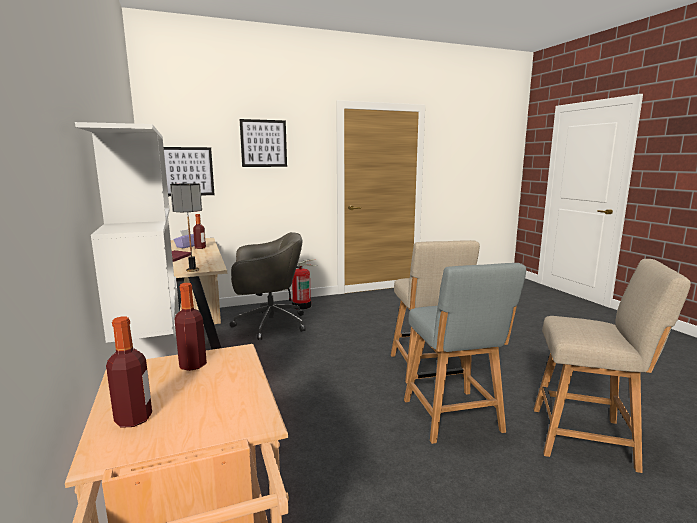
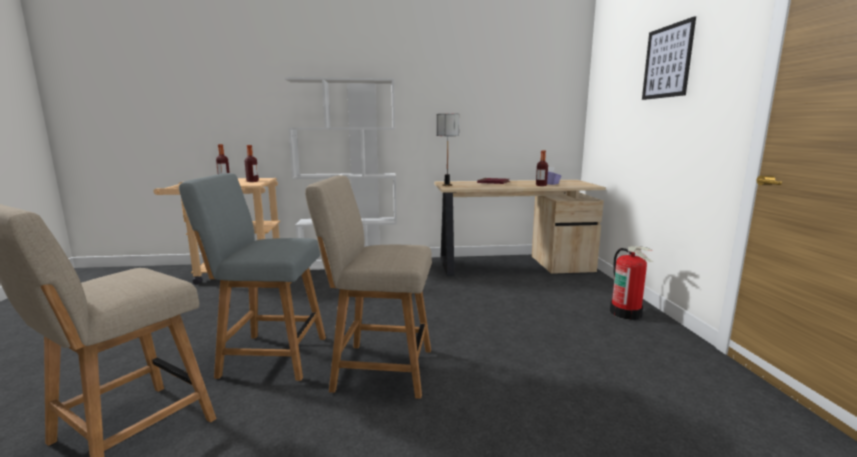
camera: 105 degrees right, 0 degrees up
(188, 171) = (607, 108): picture -> none
(268, 324) = (547, 292): grey office chair -> none

